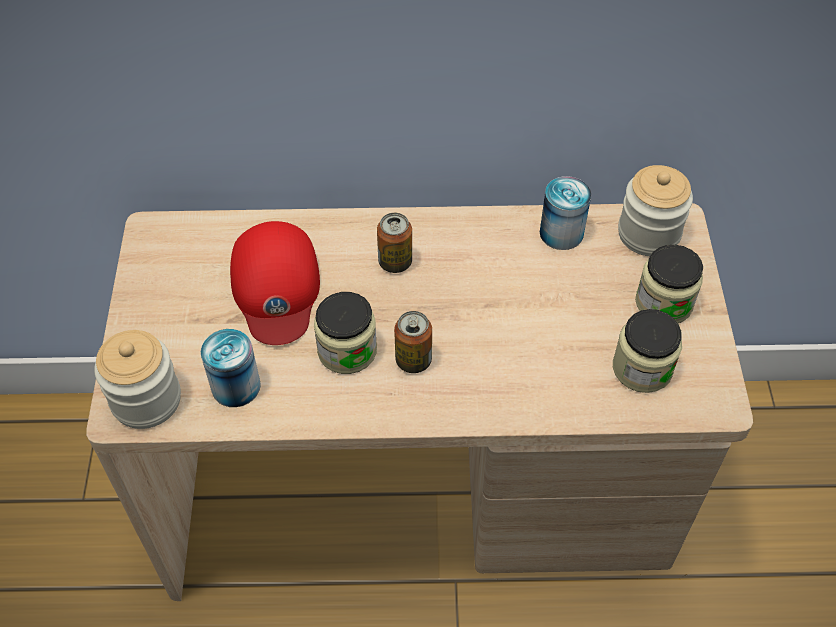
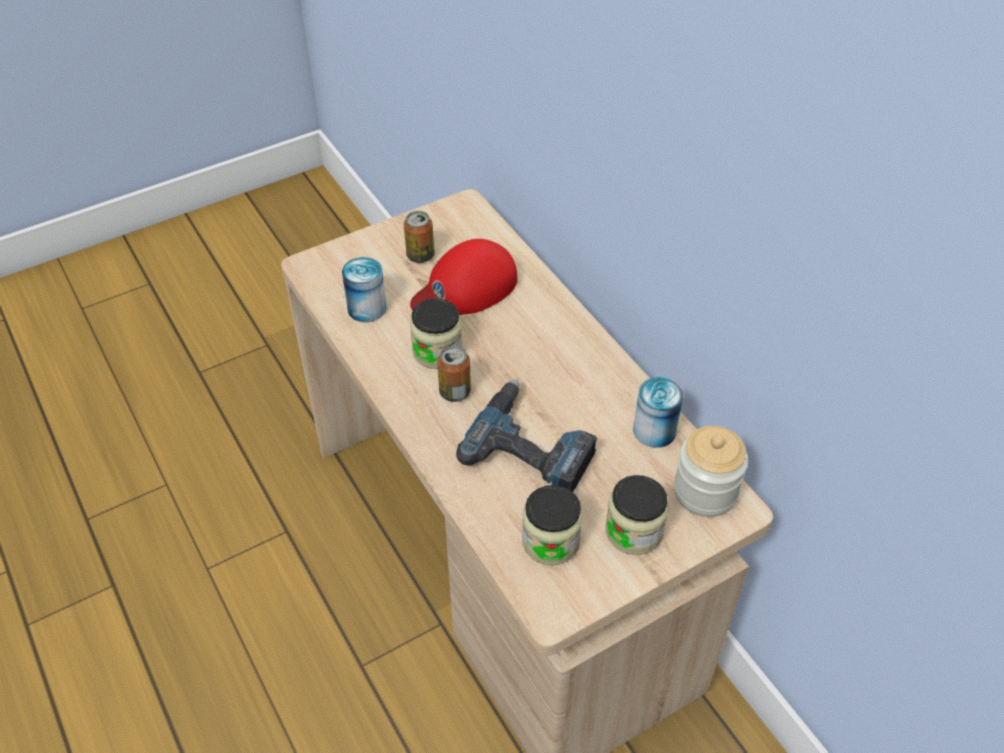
camera: 60 degrees right, 5 degrees down
(146, 399) = (327, 271): jar -> none
(395, 262) = (539, 341): can -> can (420, 256)
(522, 329) = (532, 445): none -> power drill

